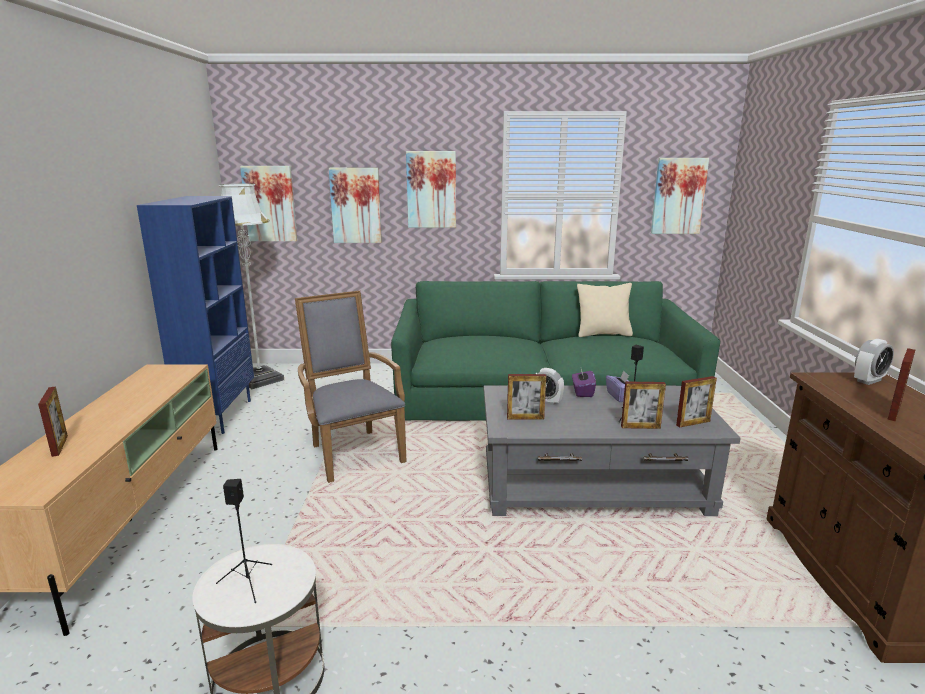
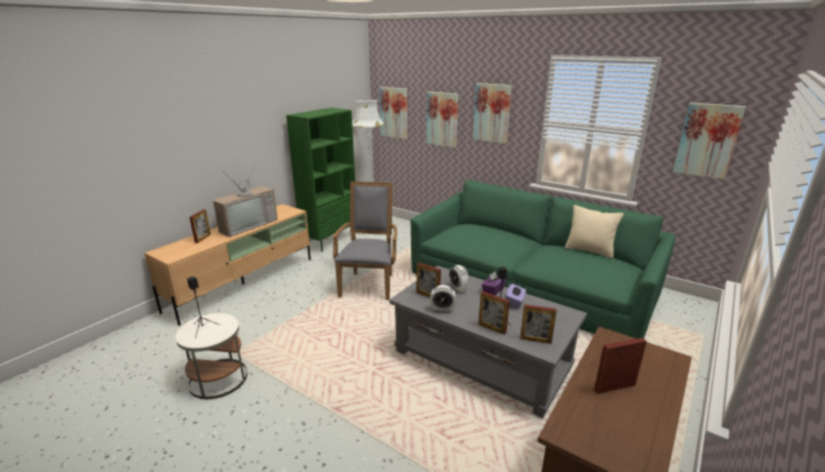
camera: 35 degrees right, 5 degrees up
(126, 405) = (247, 225): none -> television
(219, 416) = (330, 240): blue bookcase -> green bookcase
(868, 381) = (655, 357): alarm clock -> alarm clock (442, 310)

